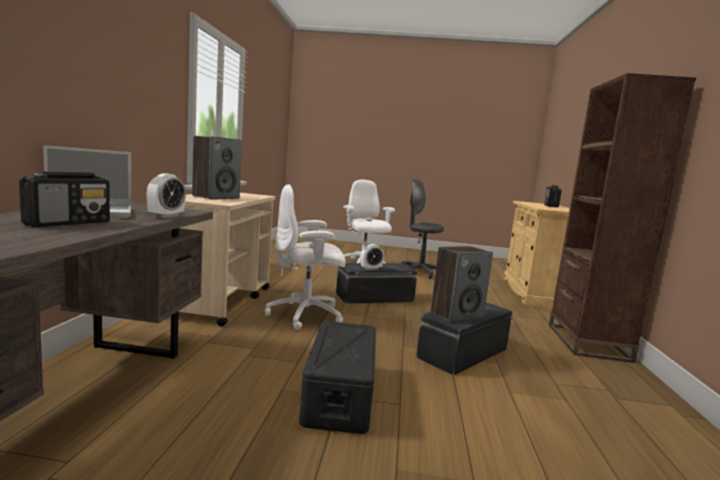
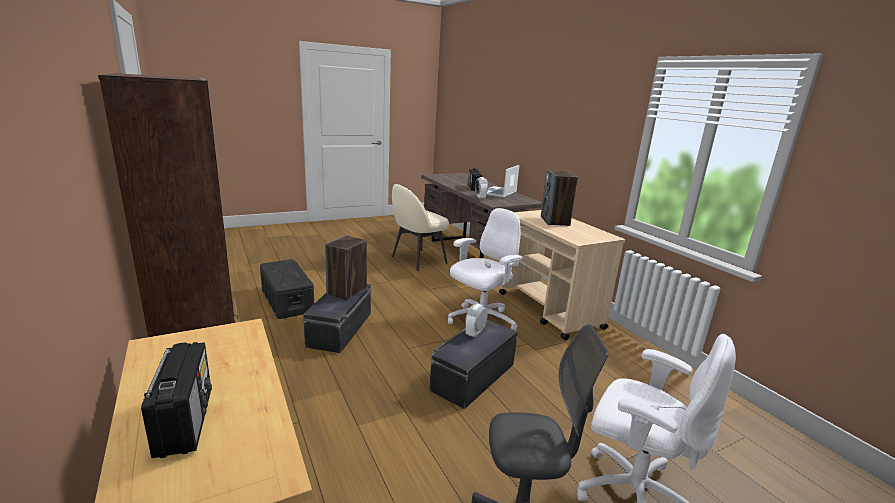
camera: 145 degrees right, 10 degrees up
(203, 431) = (417, 260): none -> beige chair
(339, 395) = (389, 281): black storage box -> black storage box (287, 300)

